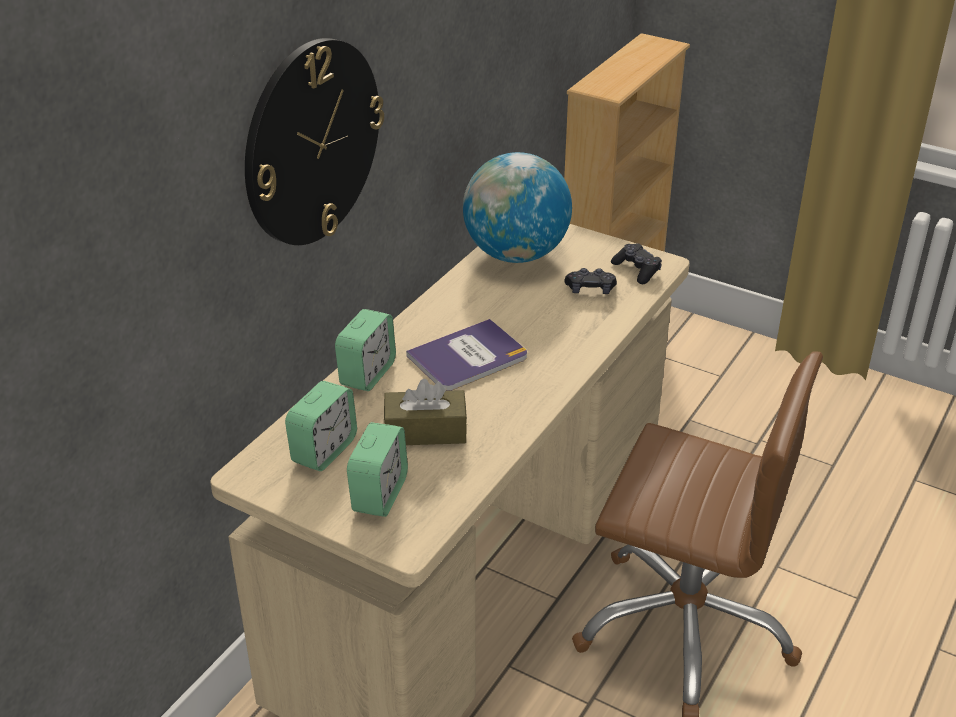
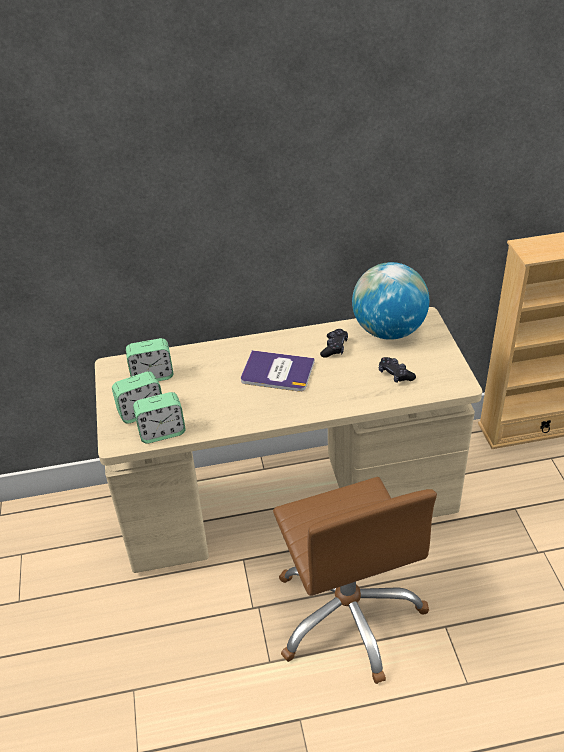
camera: 50 degrees right, 5 degrees up
(312, 142) = (204, 204): wall clock -> none
(367, 374) = (222, 351): alarm clock -> alarm clock (162, 432)
(425, 431) = (202, 396): brown tissue box -> none
(637, 270) = (440, 379): black game controller -> black game controller (334, 348)

